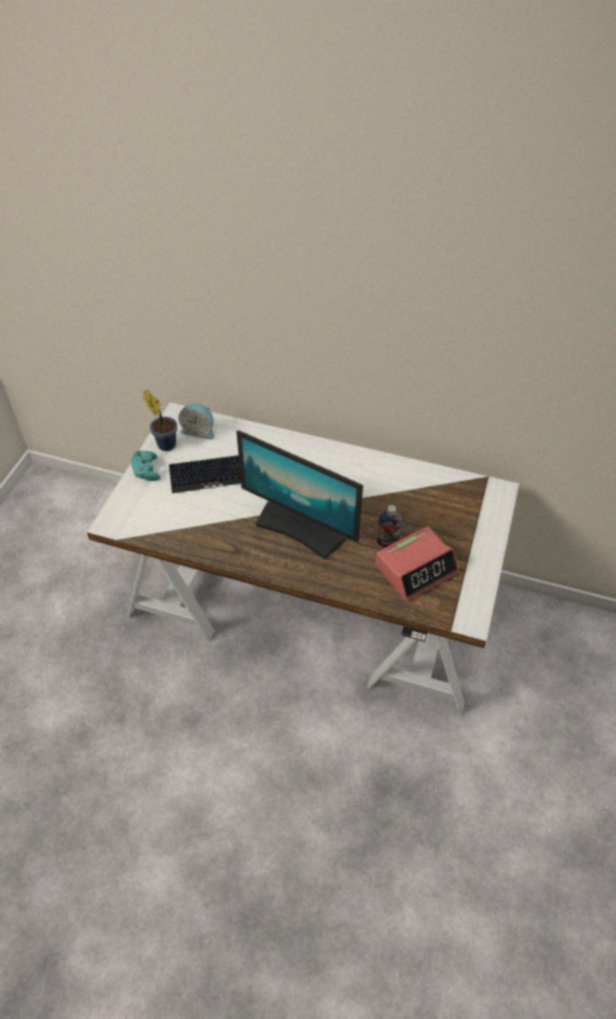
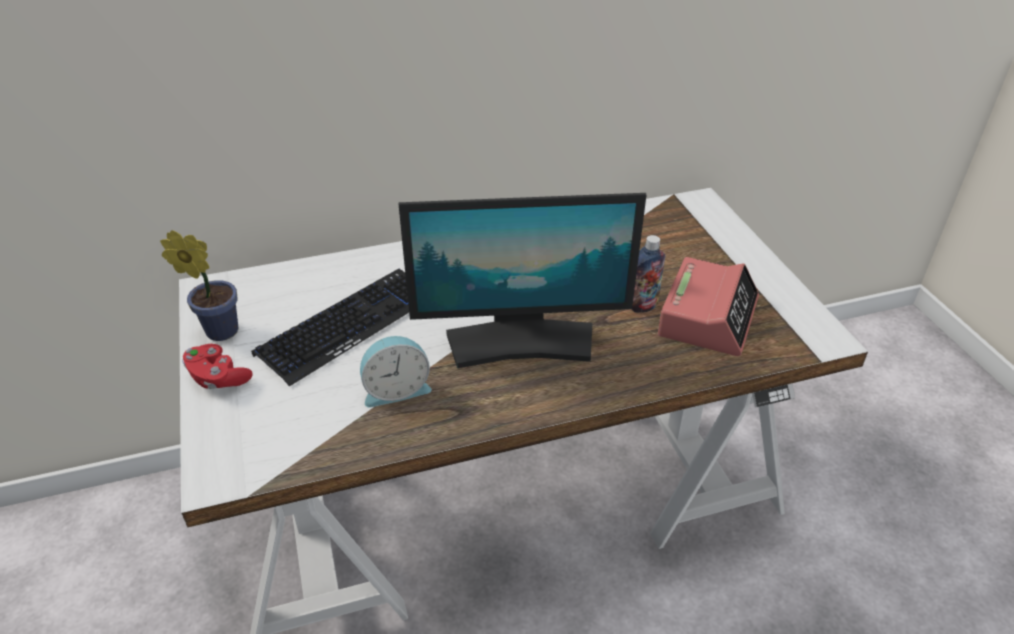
camera: 35 degrees left, 10 degrees down
(146, 471) = (218, 378): turquoise game controller -> red game controller
(199, 431) = (259, 294): alarm clock -> alarm clock (396, 389)

